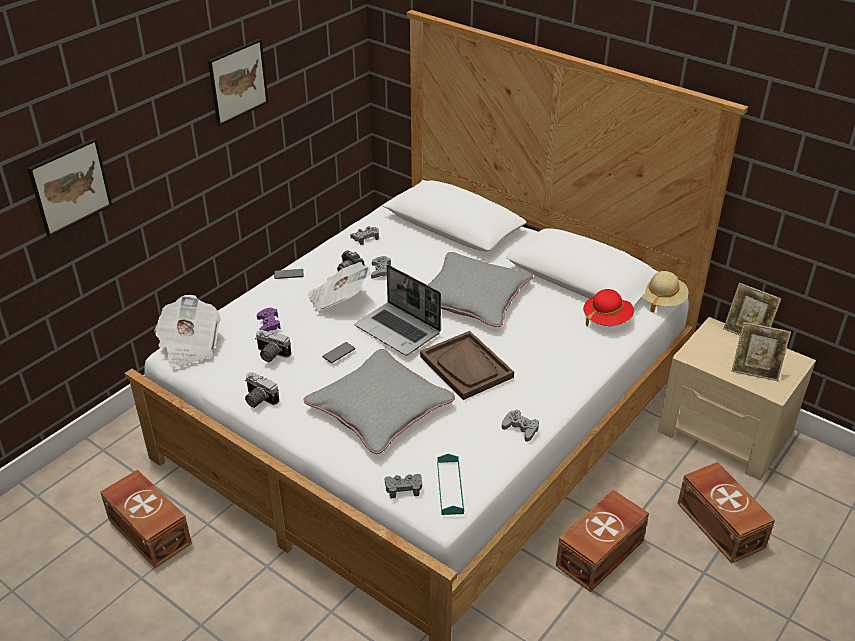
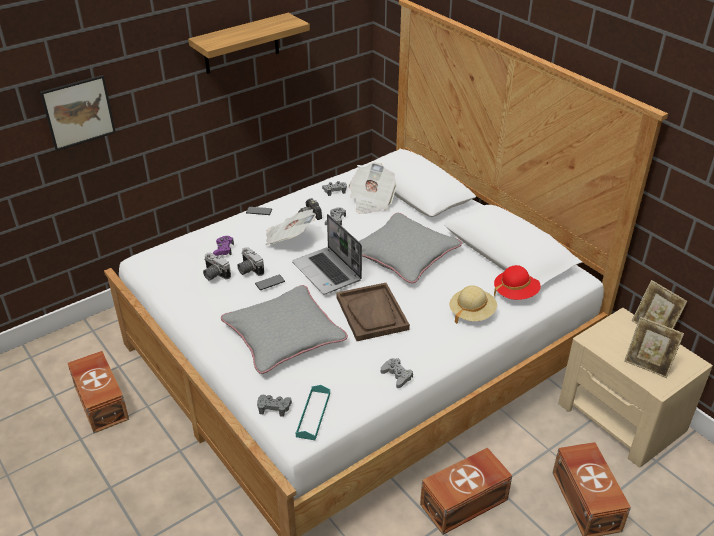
camera: 15 degrees right, 0 degrees up
(189, 346) = (155, 257): newspaper -> newspaper (371, 201)
(238, 82) = (241, 44): picture -> shelf
(258, 399) = (189, 310): camera -> camera (248, 270)
(661, 300) = (574, 284): beige hat -> beige hat (472, 313)

